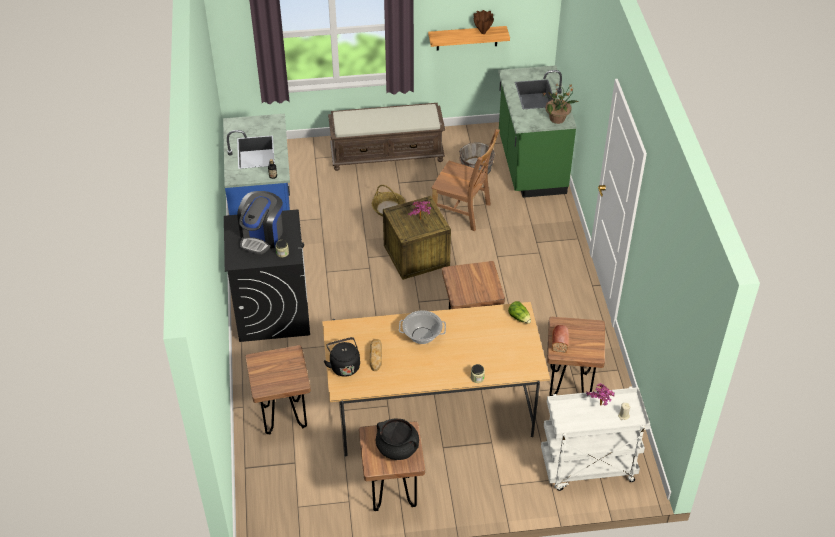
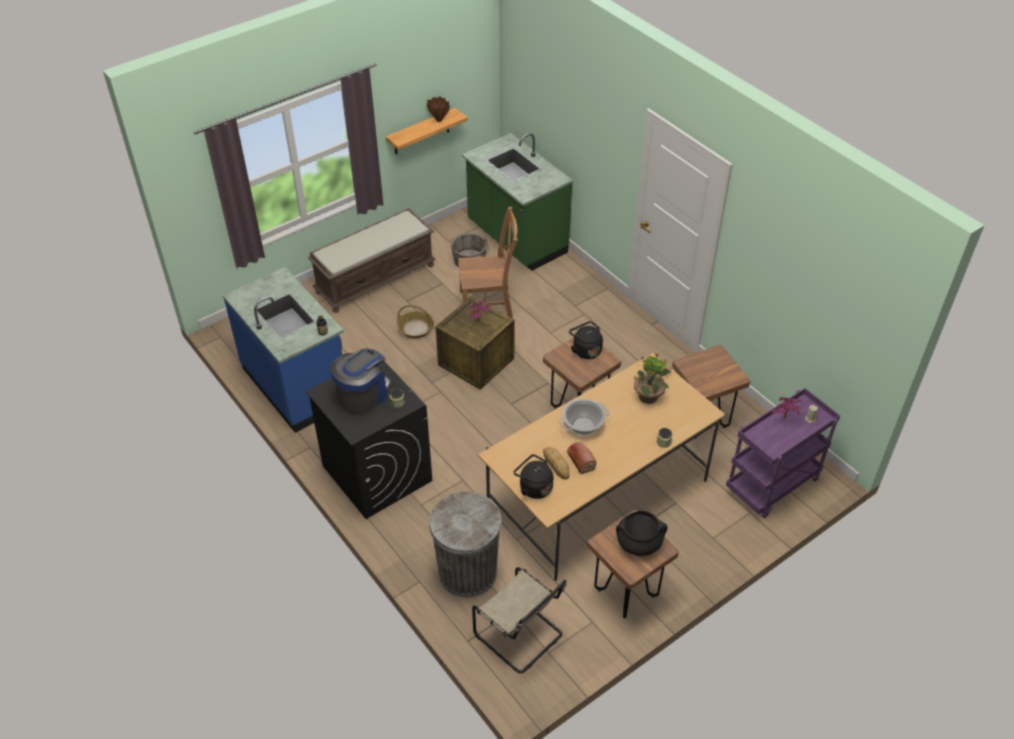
camera: 30 degrees left, 0 degrees up
(262, 236) = (363, 395): coffee machine -> coffee machine turned 135 degrees counterclockwise
(283, 417) = (467, 572): brown stool -> grey trash can
(286, 484) = (521, 636): none -> beige chair
(481, 277) = (585, 350): none -> black kettle
(557, 118) = (551, 179): potted plant -> potted plant (649, 396)
(559, 341) = (699, 378): bread -> bread (580, 460)
(587, 468) = (772, 486): white cart -> purple cart

